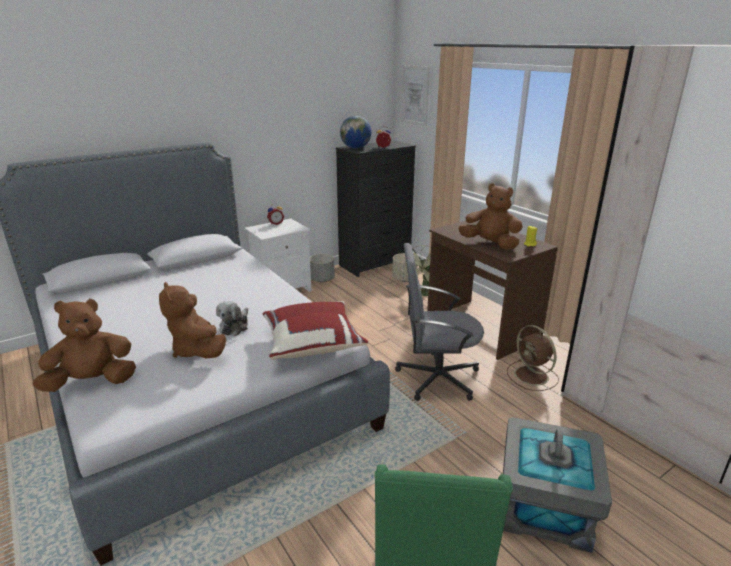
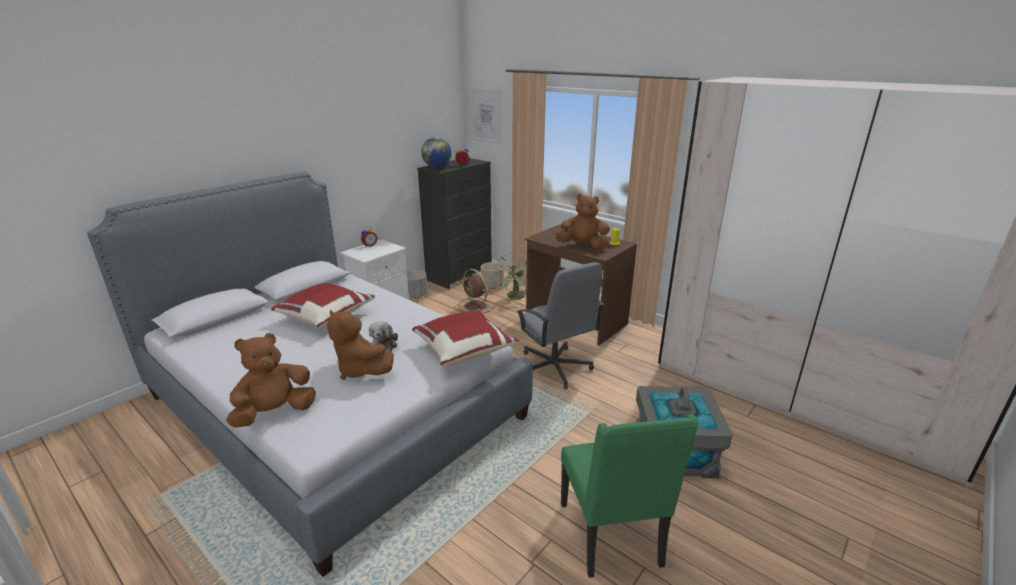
camera: 15 degrees left, 0 degrees up
(196, 290) = (325, 317): none -> red pillow
(436, 378) = (554, 368): grey office chair -> grey office chair turned 105 degrees counterclockwise
(532, 376) = (631, 355): brown fan -> brown fan (476, 306)

